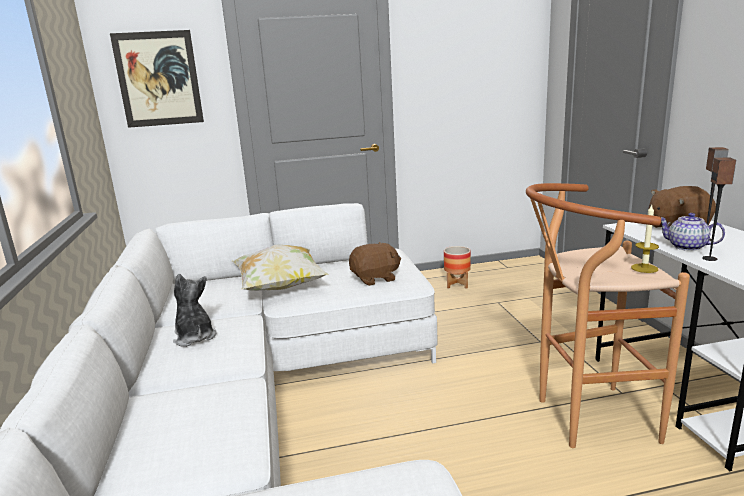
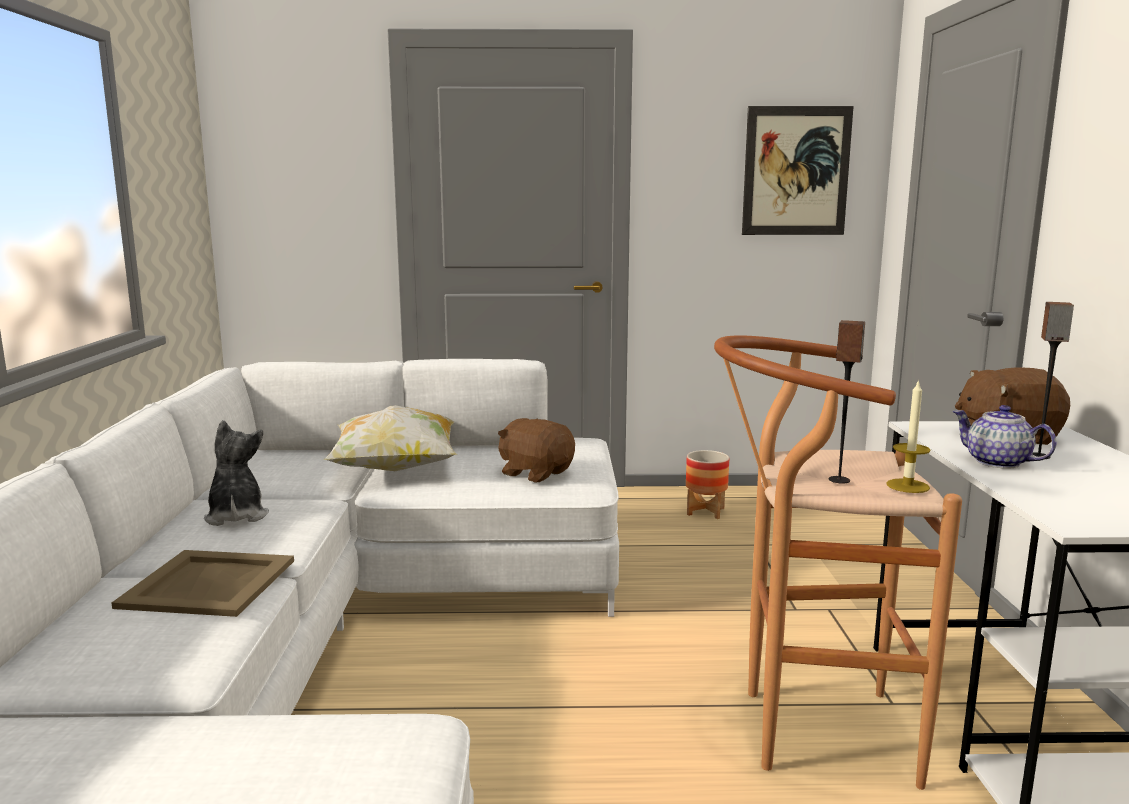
camera: 10 degrees right, 5 degrees down
(158, 79) = (293, 165): picture -> picture (796, 171)
(209, 392) = (207, 584): none -> beige tray
(375, 278) = (536, 473): brown plush toy -> brown plush toy turned 135 degrees counterclockwise
(710, 258) = (1020, 481): speaker -> speaker (839, 480)

